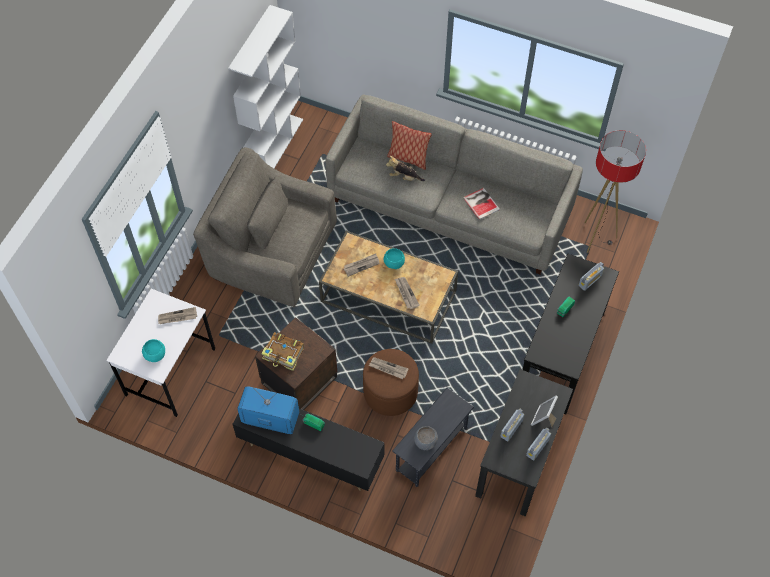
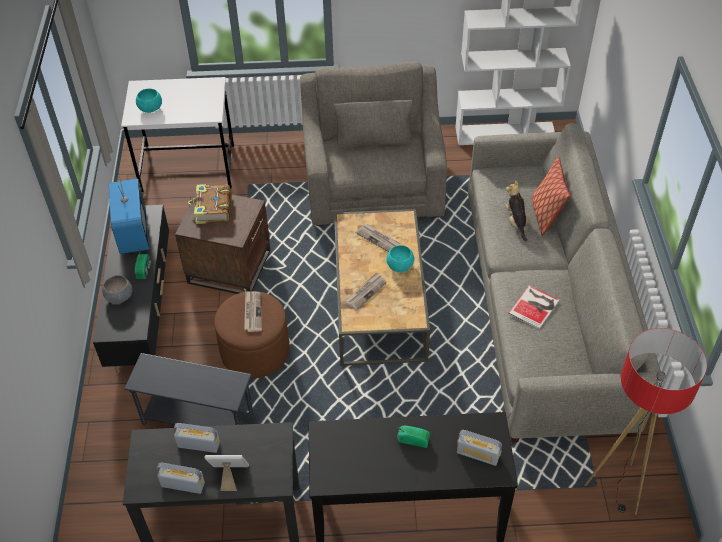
camera: 65 degrees right, 10 degrees down
(177, 317) = (201, 106): newspaper -> none
(425, 442) = (165, 379): grey bowl -> grey bowl (119, 297)

